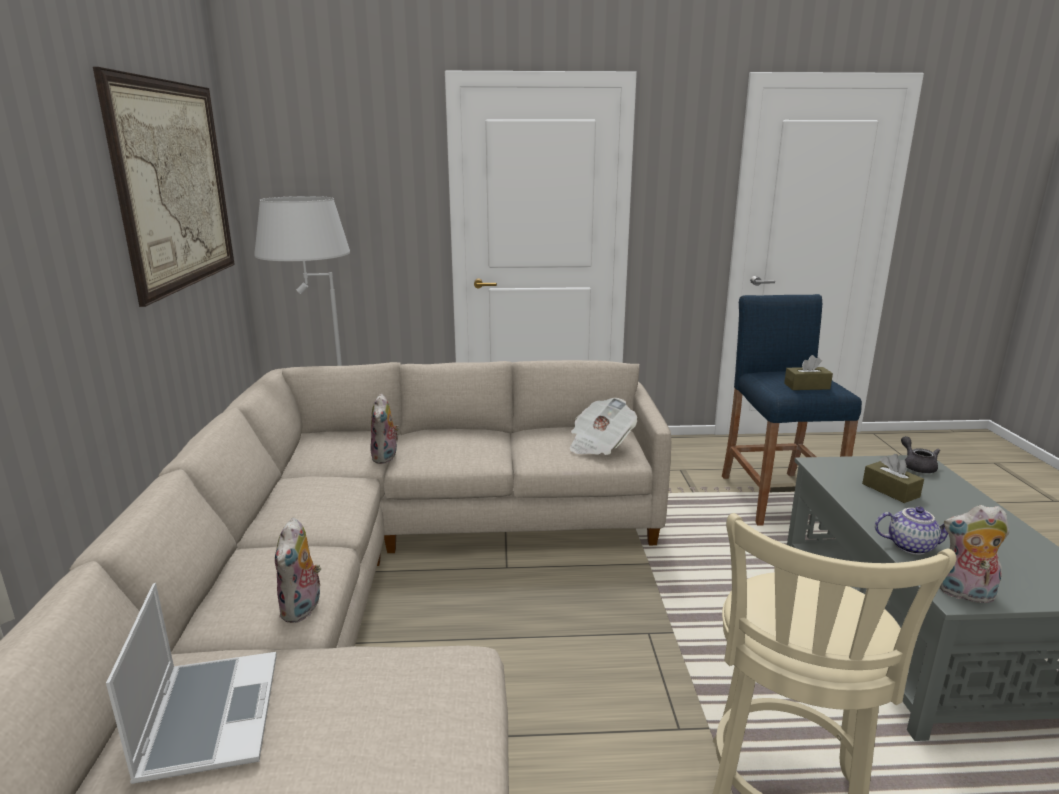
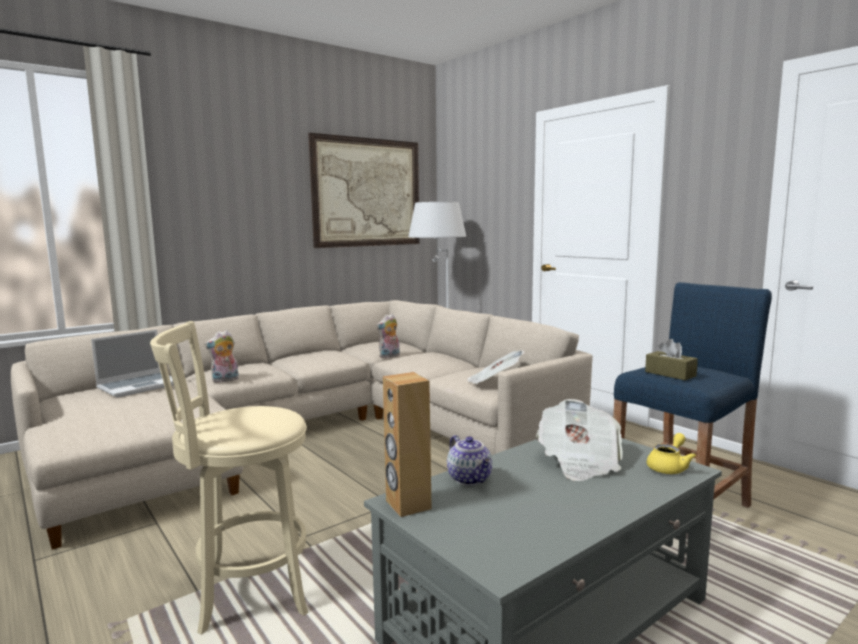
camera: 55 degrees right, 10 degrees down
(890, 490) = (578, 462): brown tissue box -> newspaper
(917, 466) = (669, 467): grey teapot -> yellow teapot
(965, 594) = (407, 505): plush toy -> brown speaker

